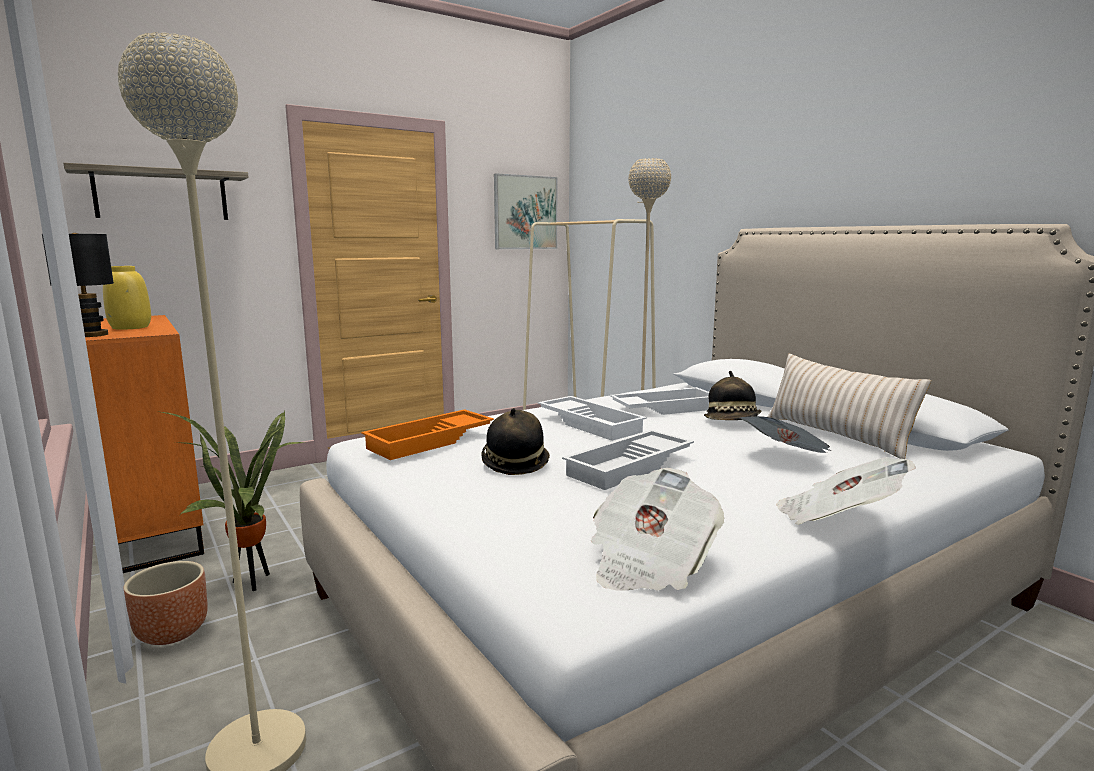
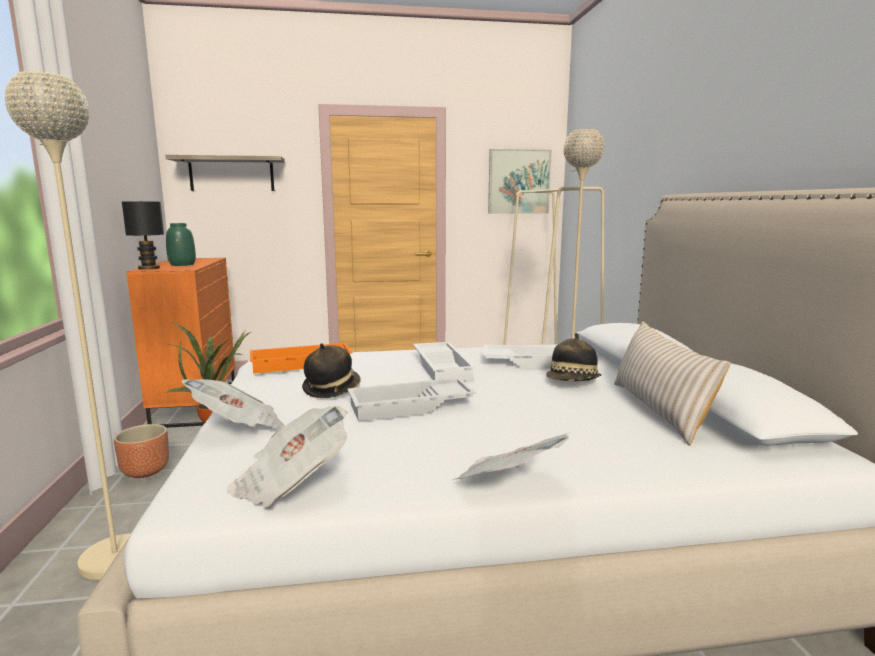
camera: 25 degrees right, 0 degrees up
(131, 327) = (182, 264): yellow vase -> green vase
(786, 459) = (564, 423): newspaper -> newspaper (239, 427)

